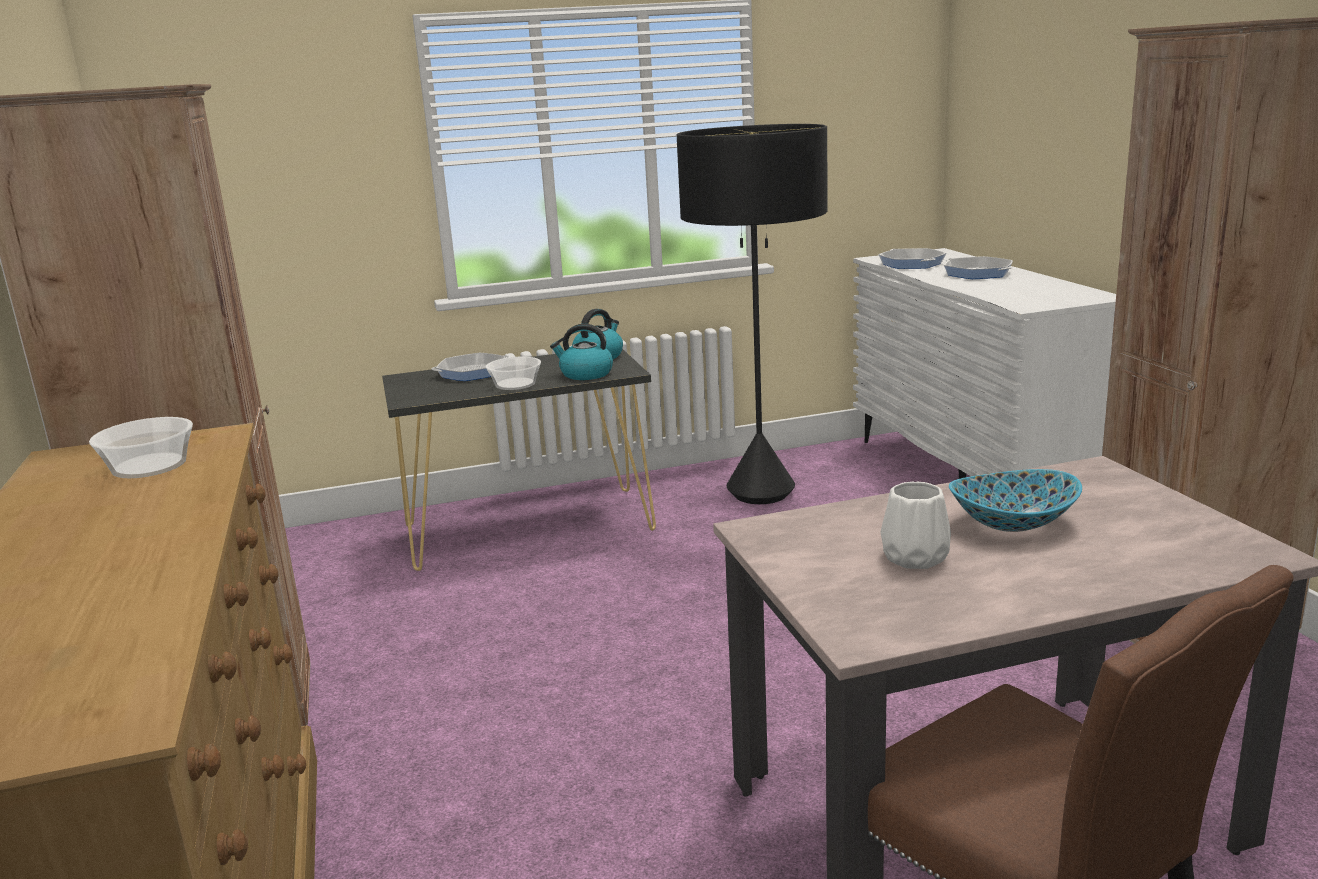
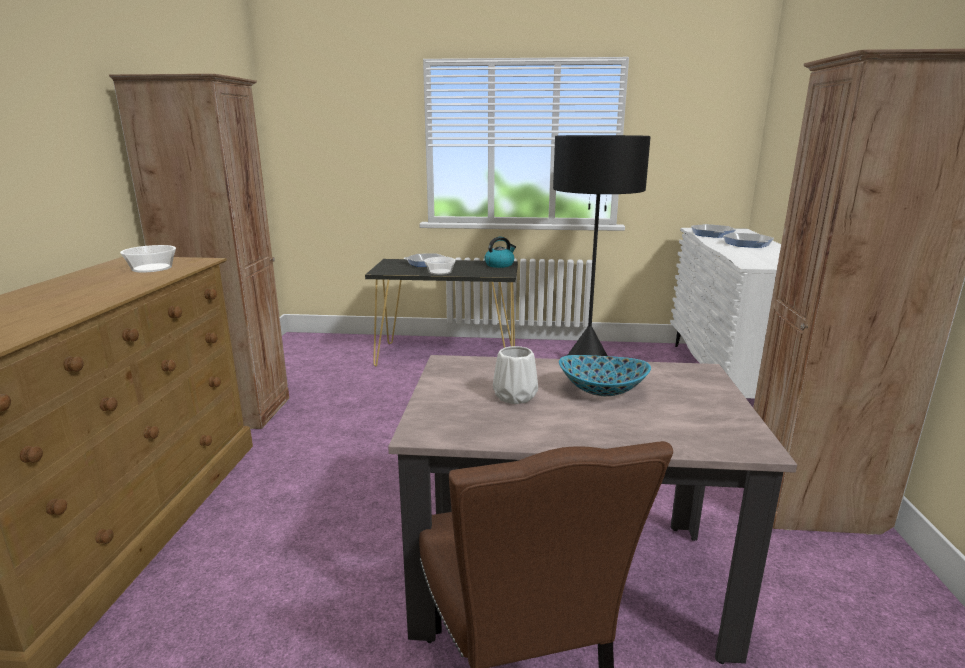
camera: 20 degrees right, 0 degrees up
(585, 374) = (481, 272): kettle -> none

